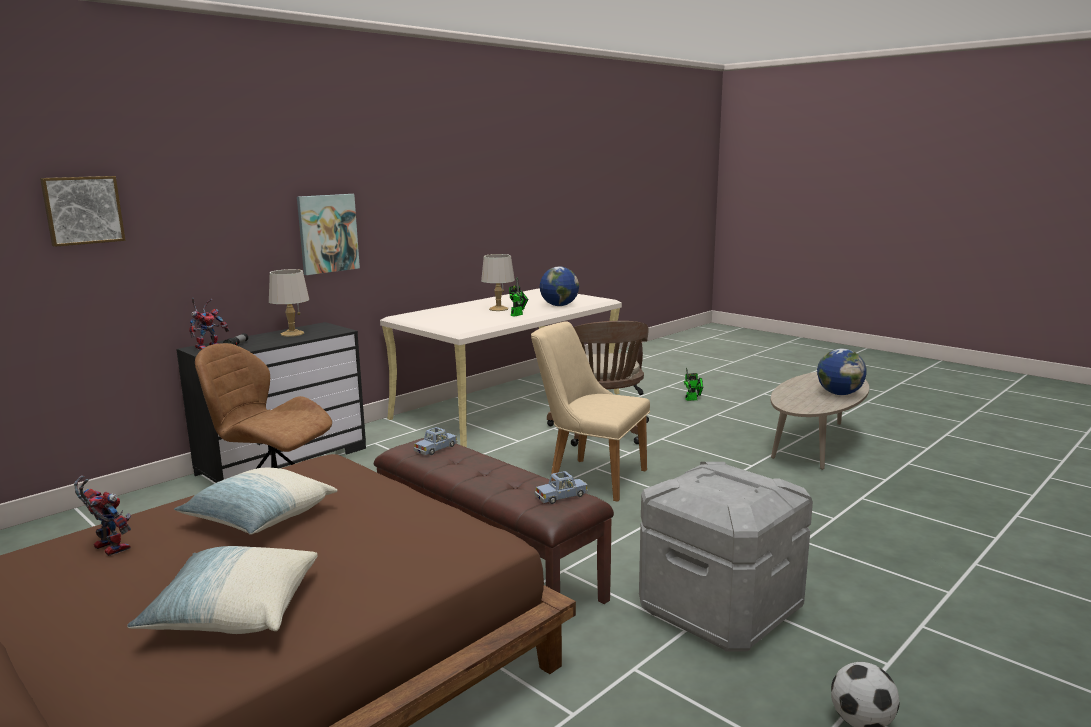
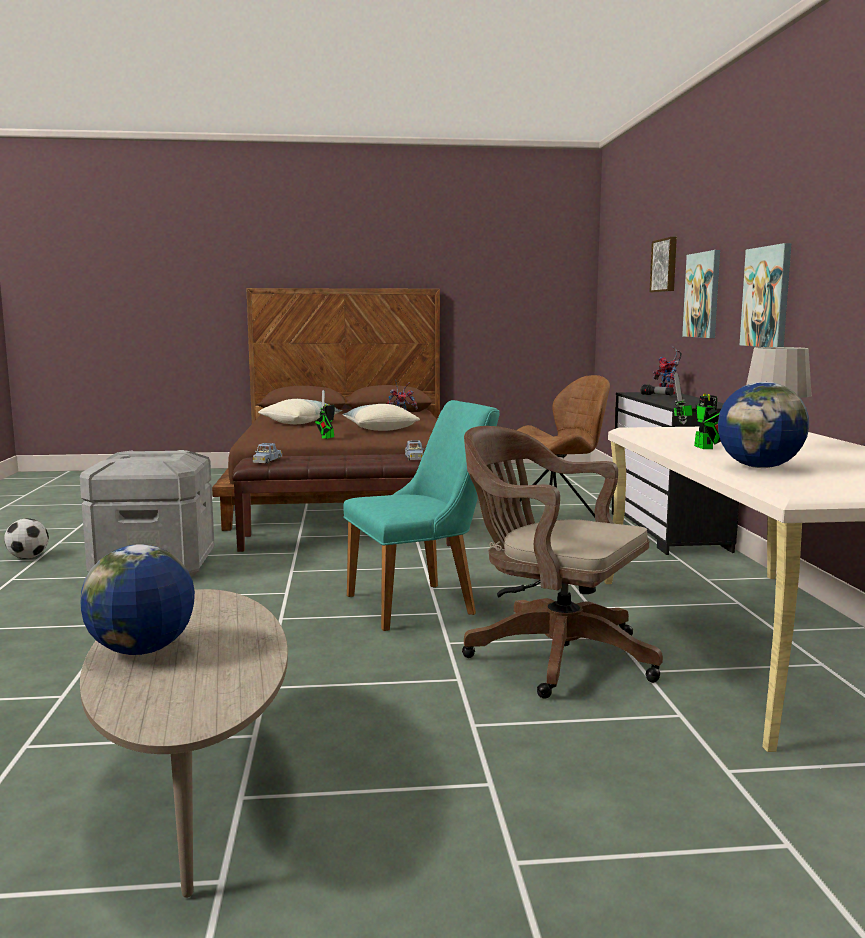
camera: 130 degrees right, 5 degrees down
(208, 239) = (703, 295): none -> picture
(292, 333) = (689, 401): grey table lamp -> none
(588, 476) = (423, 603): beige chair -> turquoise chair
(693, 399) = (626, 814): toy robot -> toy robot (326, 438)

